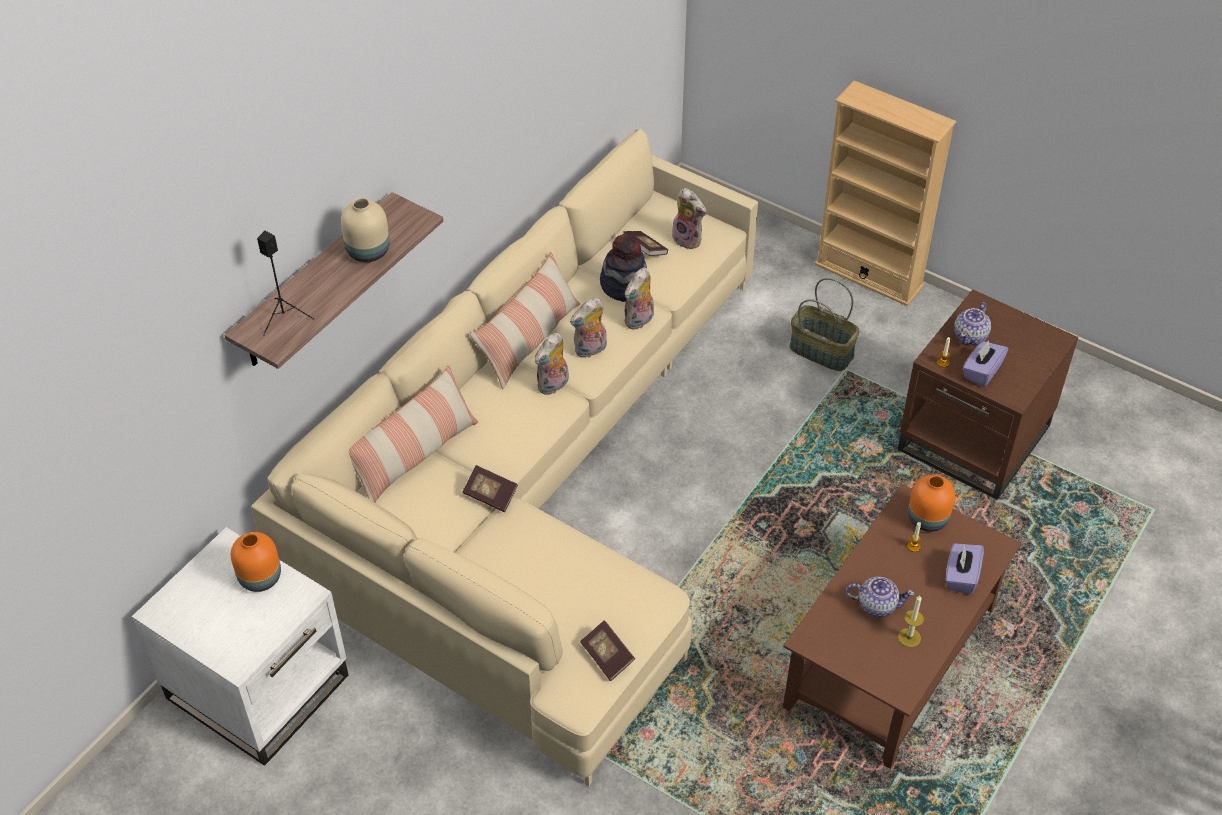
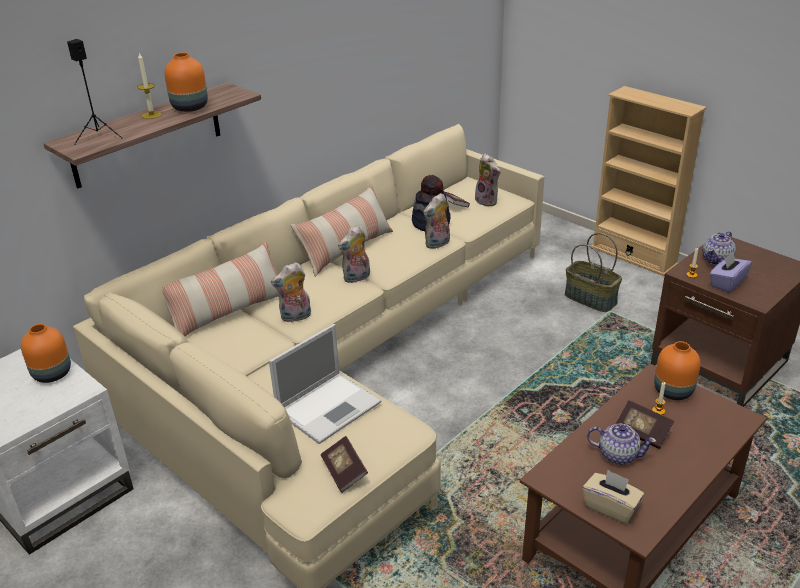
camera: 10 degrees right, 15 degrees down
(367, 252) = (189, 108): beige vase -> orange vase
(490, 495) = (280, 343): book -> book (642, 432)
(571, 577) = (330, 406): none -> laptop
(590, 350) = (393, 258): plush toy -> plush toy (295, 317)
(874, 666) = (611, 507): none -> beige tissue box
(909, 637) = (649, 485): candle -> candle (151, 115)
(961, 577) = (705, 439): purple tissue box -> none

